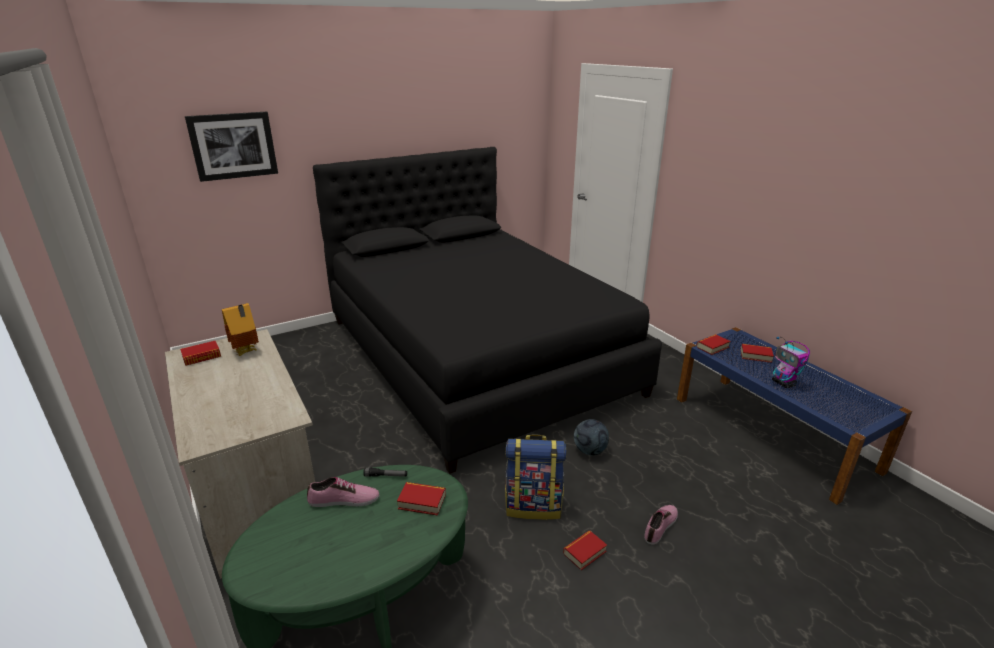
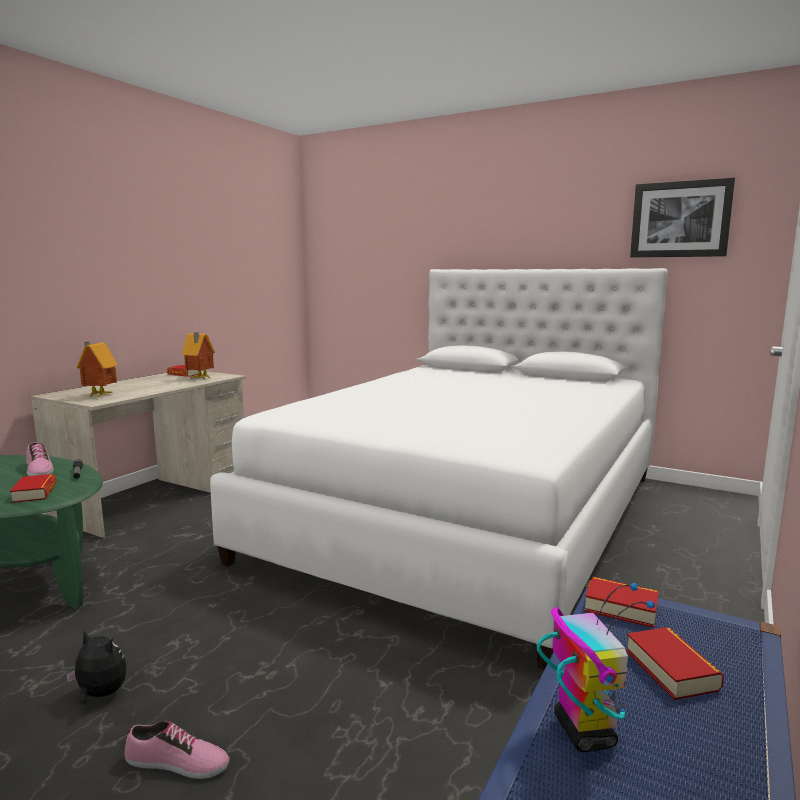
camera: 60 degrees right, 15 degrees down
(233, 146) = (376, 247): picture -> picture (680, 219)
(254, 415) = (98, 395): none -> toy house
(476, 354) = (469, 514): black bed -> white bed
(534, 505) = (186, 631): backpack -> none
(584, 552) = (100, 695): book -> plush toy
(590, 451) = (333, 645): football -> none
(783, 383) = (583, 731): toy robot -> toy robot turned 135 degrees clockwise

